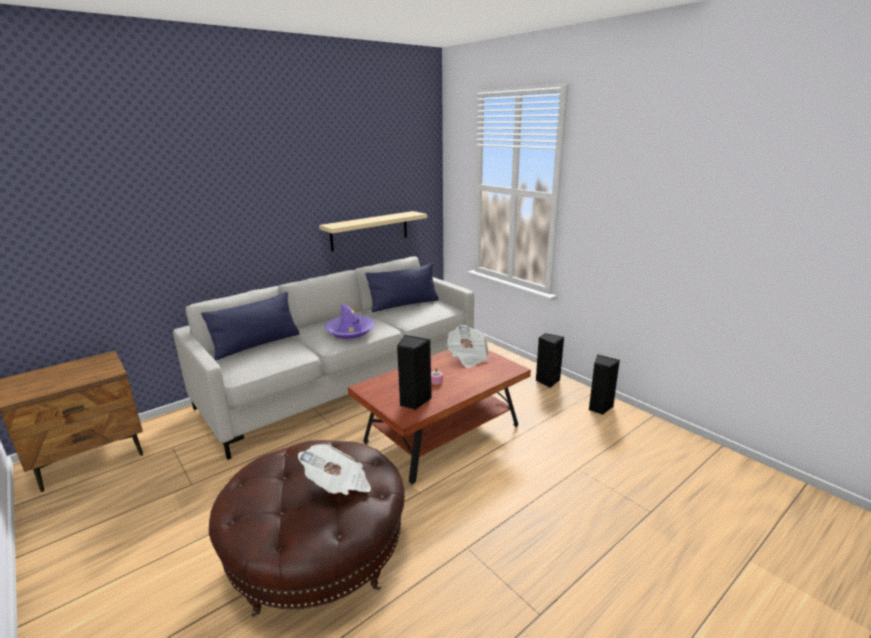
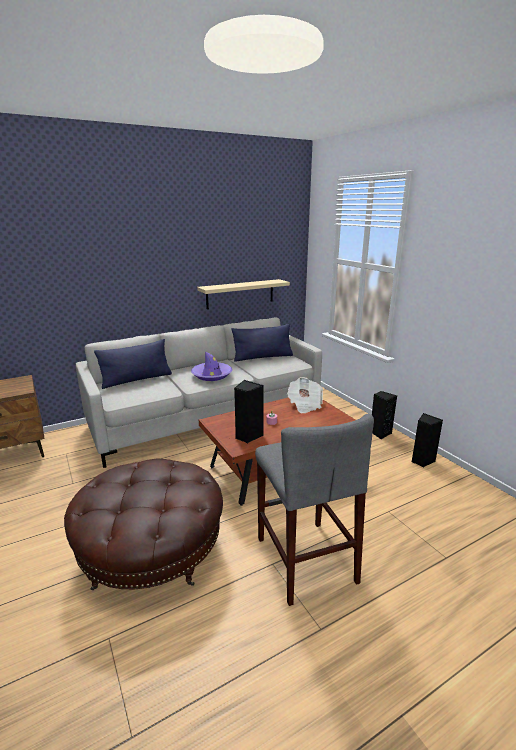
camera: 10 degrees right, 0 degrees up
(338, 485) = (167, 495): newspaper -> none
(502, 537) = (305, 559): none -> grey stool

